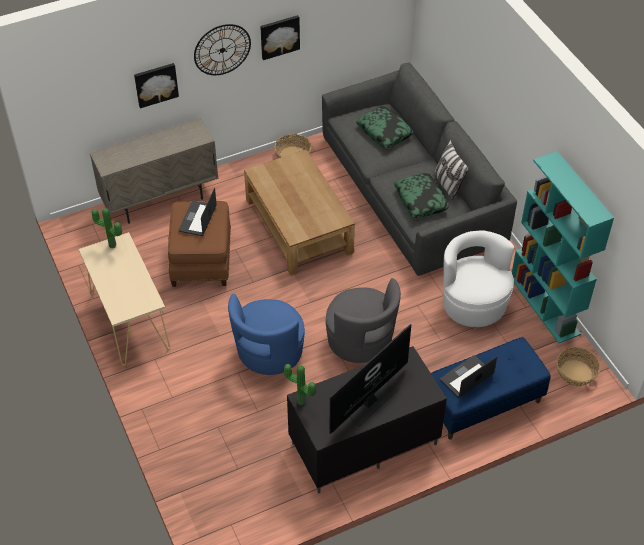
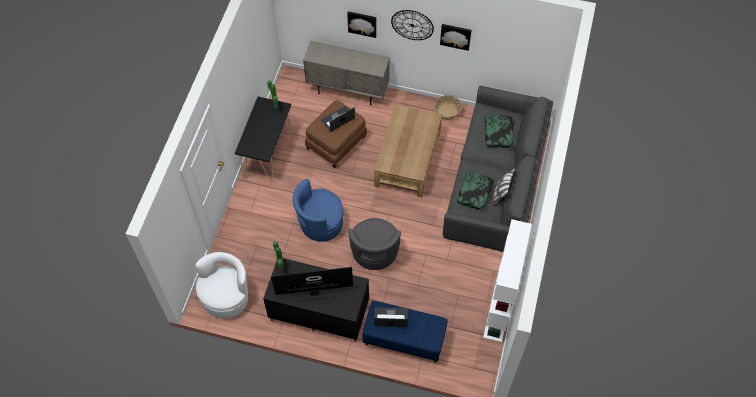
camera: 40 degrees right, 10 degrees up
(129, 320) = (268, 153): beige console table -> black console table
(473, 303) = (459, 277): white armchair -> white armchair (226, 297)
(545, 306) = (499, 310): turquoise bookcase -> white bookcase
(576, 373) = (474, 362): basket -> none

